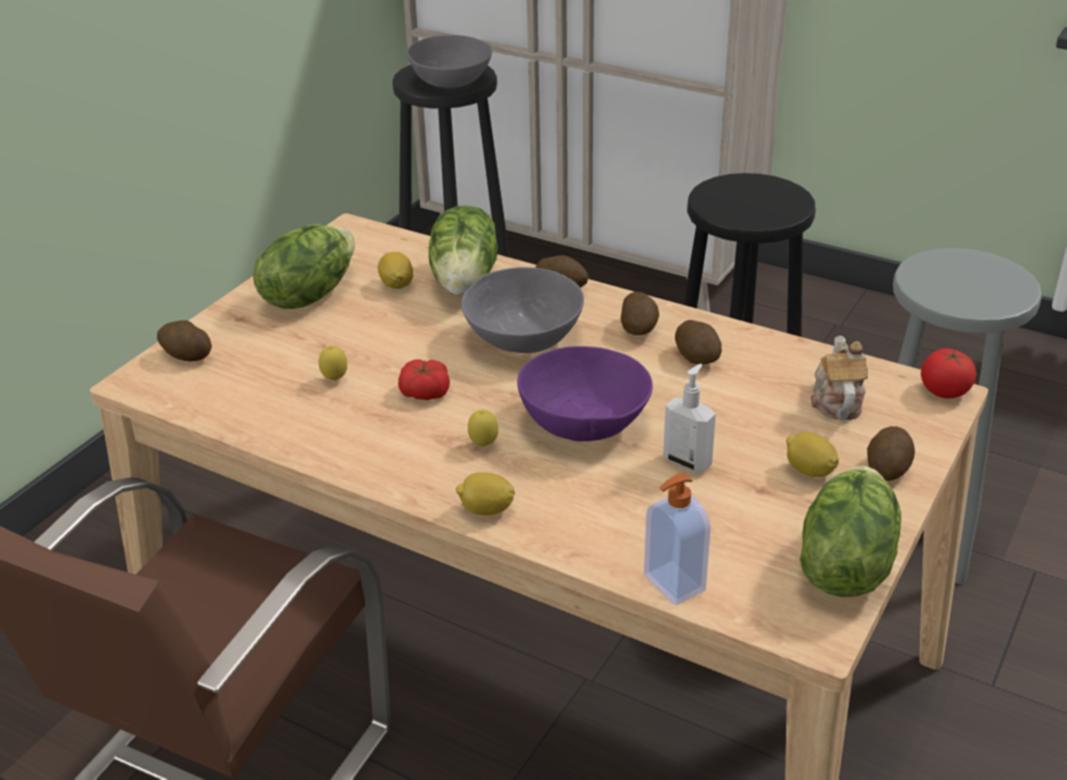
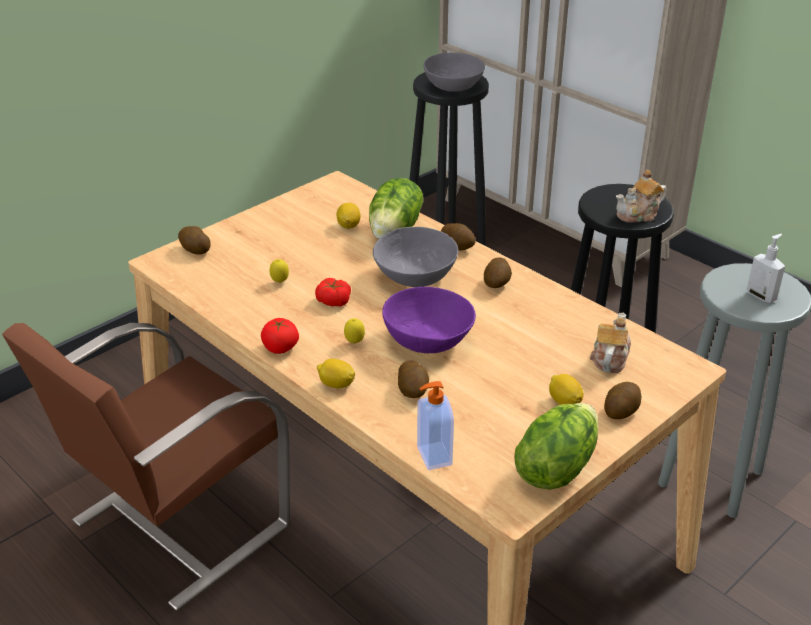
camera: 15 degrees right, 0 degrees up
(308, 294) = (289, 222): lettuce -> none
(688, 462) = (484, 379): soap dispenser -> soap dispenser (761, 296)
(698, 357) = (527, 310): potato -> potato (413, 390)
(774, 209) = (639, 215): none -> teapot
(944, 391) = (692, 366): tomato -> tomato (280, 348)

